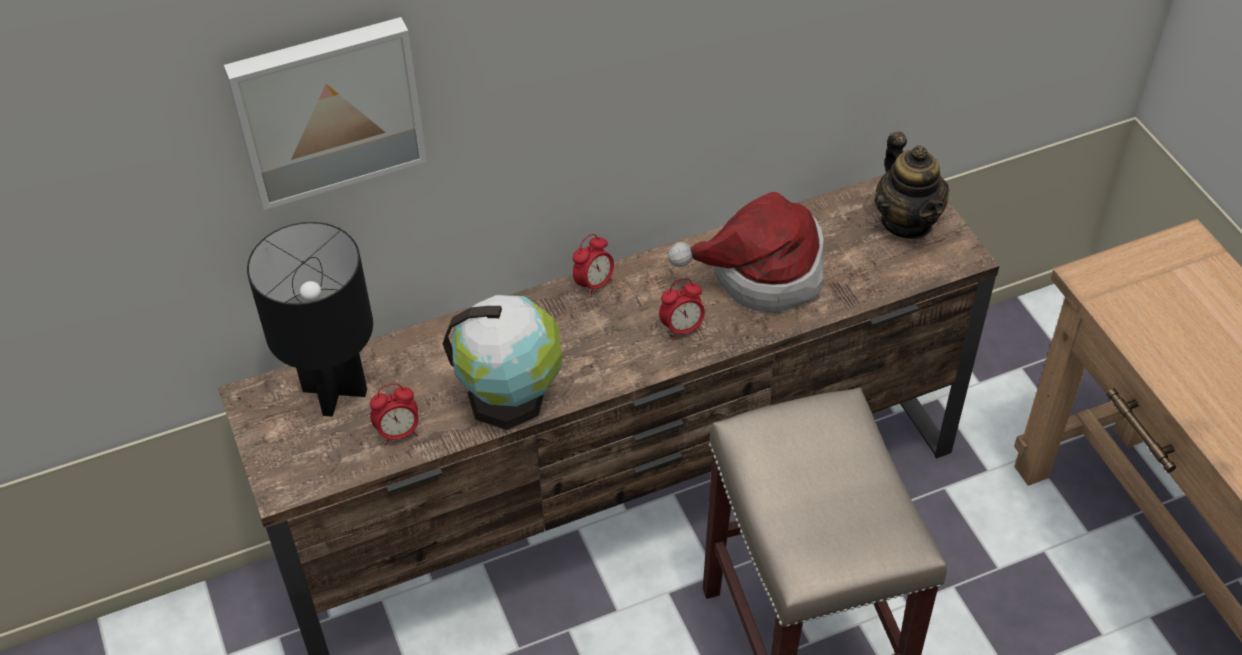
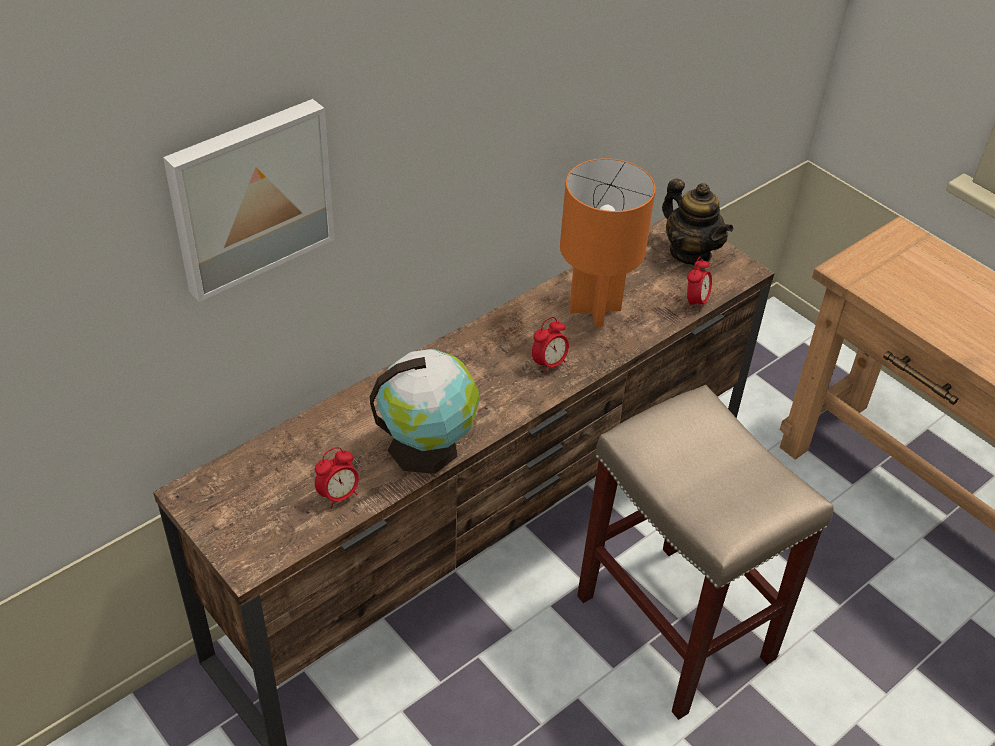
camera: 20 degrees left, 5 degrees down
(334, 390) = (265, 472): black table lamp -> none
(594, 284) = (461, 343): alarm clock -> alarm clock (695, 302)
(761, 272) = (594, 310): hat -> orange table lamp

